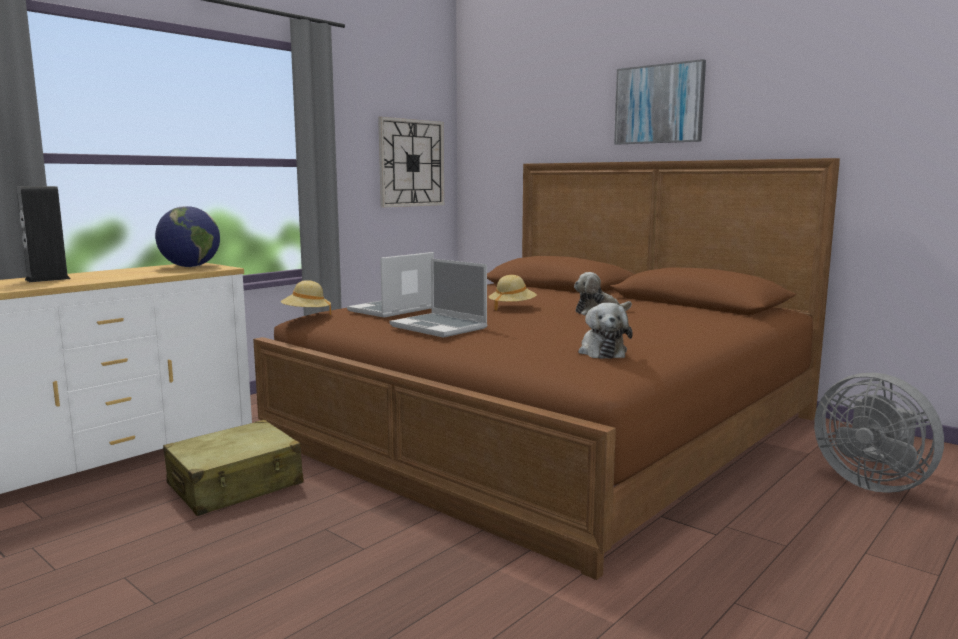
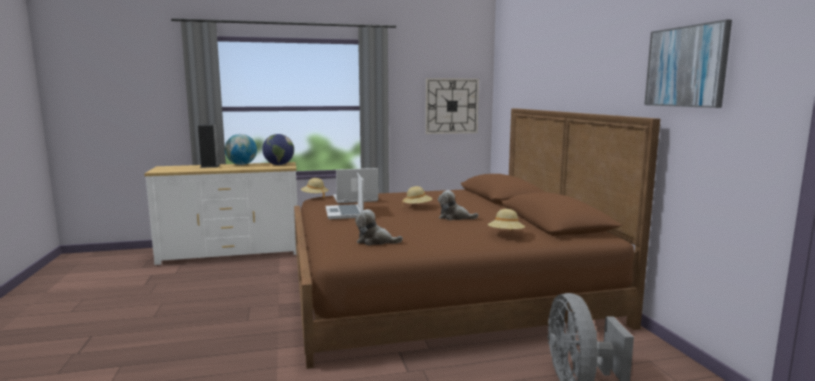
camera: 35 degrees right, 0 degrees up
(109, 272) = (241, 164): none -> globe
(236, 485) = (251, 278): beige suitcase -> none
(601, 352) = (375, 241): plush toy -> plush toy turned 75 degrees clockwise
(659, 104) = (575, 69): picture -> picture (686, 67)
(710, 320) = (506, 234): none -> beige hat

